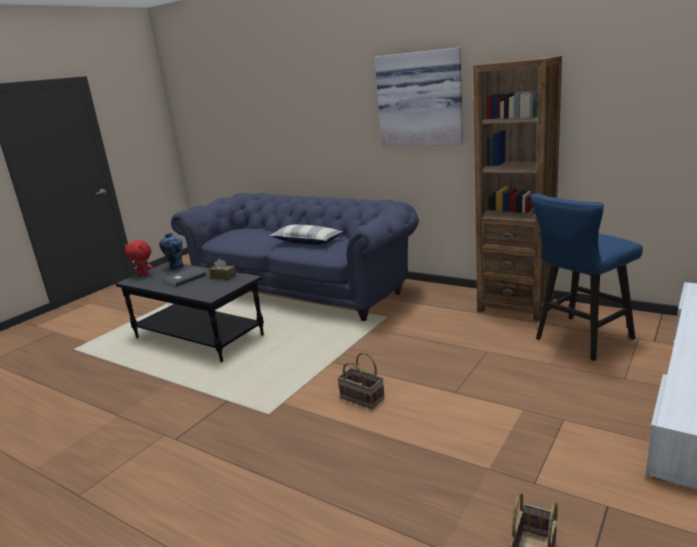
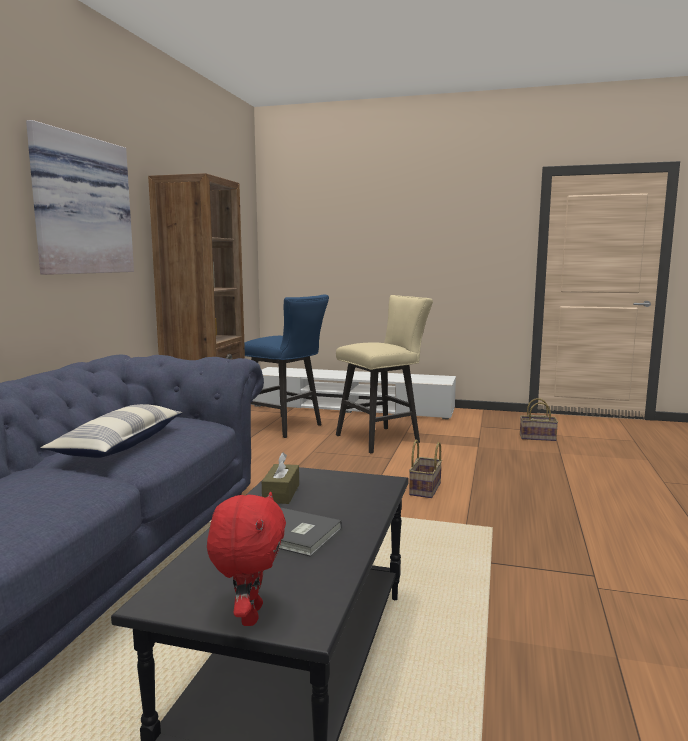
camera: 110 degrees left, 10 degrees down
(176, 267) = (189, 575): vase -> none
(531, 397) = (383, 438): none -> beige stool

